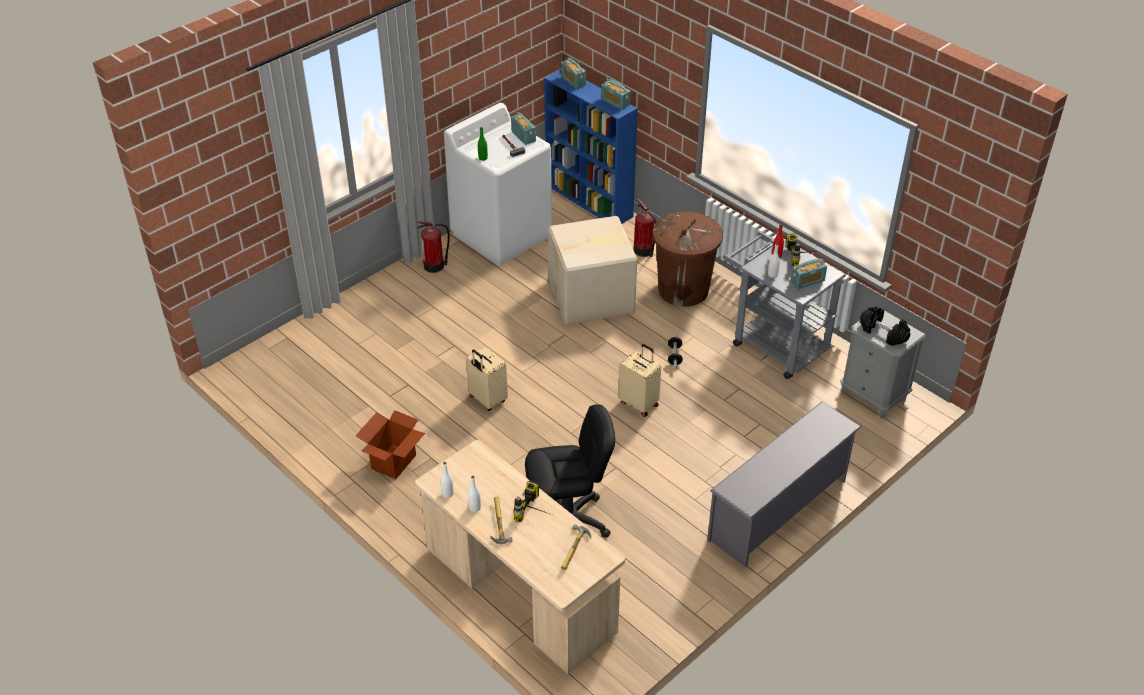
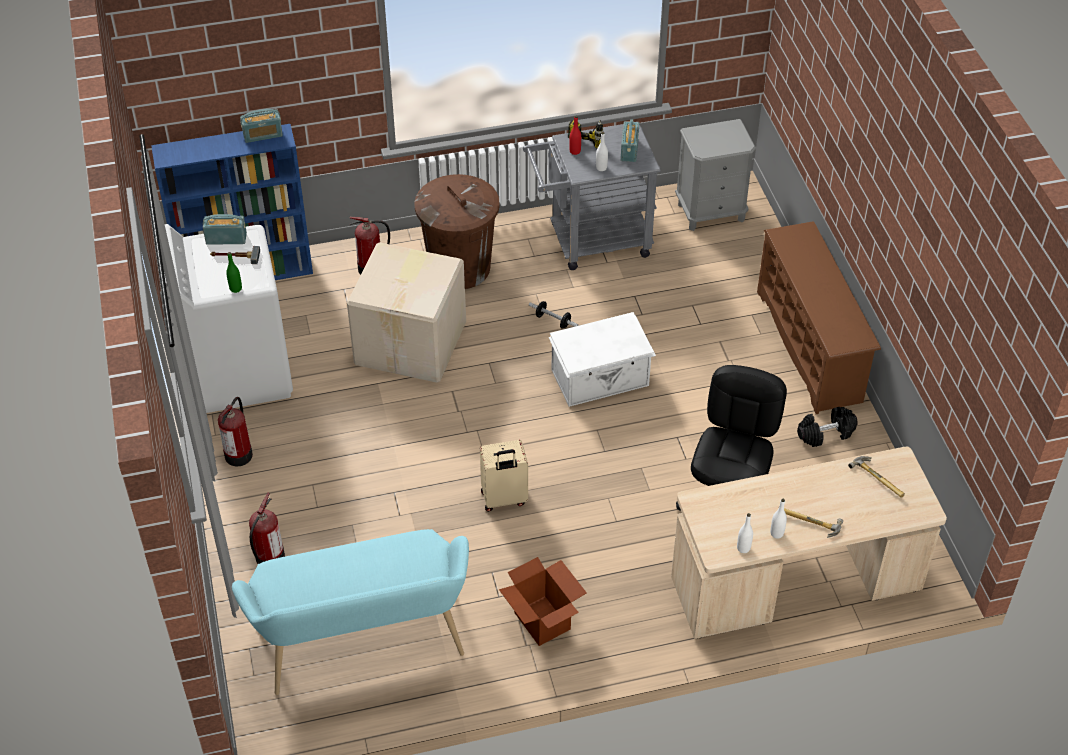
camera: 60 degrees left, 5 degrees up
(319, 385) = (363, 646): none -> turquoise bench
(361, 315) = (269, 558): none -> fire extinguisher
(537, 513) = (814, 487): power drill -> none
(573, 81) = (187, 149): radio -> none
(639, 403) = (601, 378): beige suitcase -> white storage box
(779, 511) = (810, 346): grey shoe rack -> brown shoe rack
(883, 333) = (720, 142): black dumbbell -> black dumbbell (825, 433)

